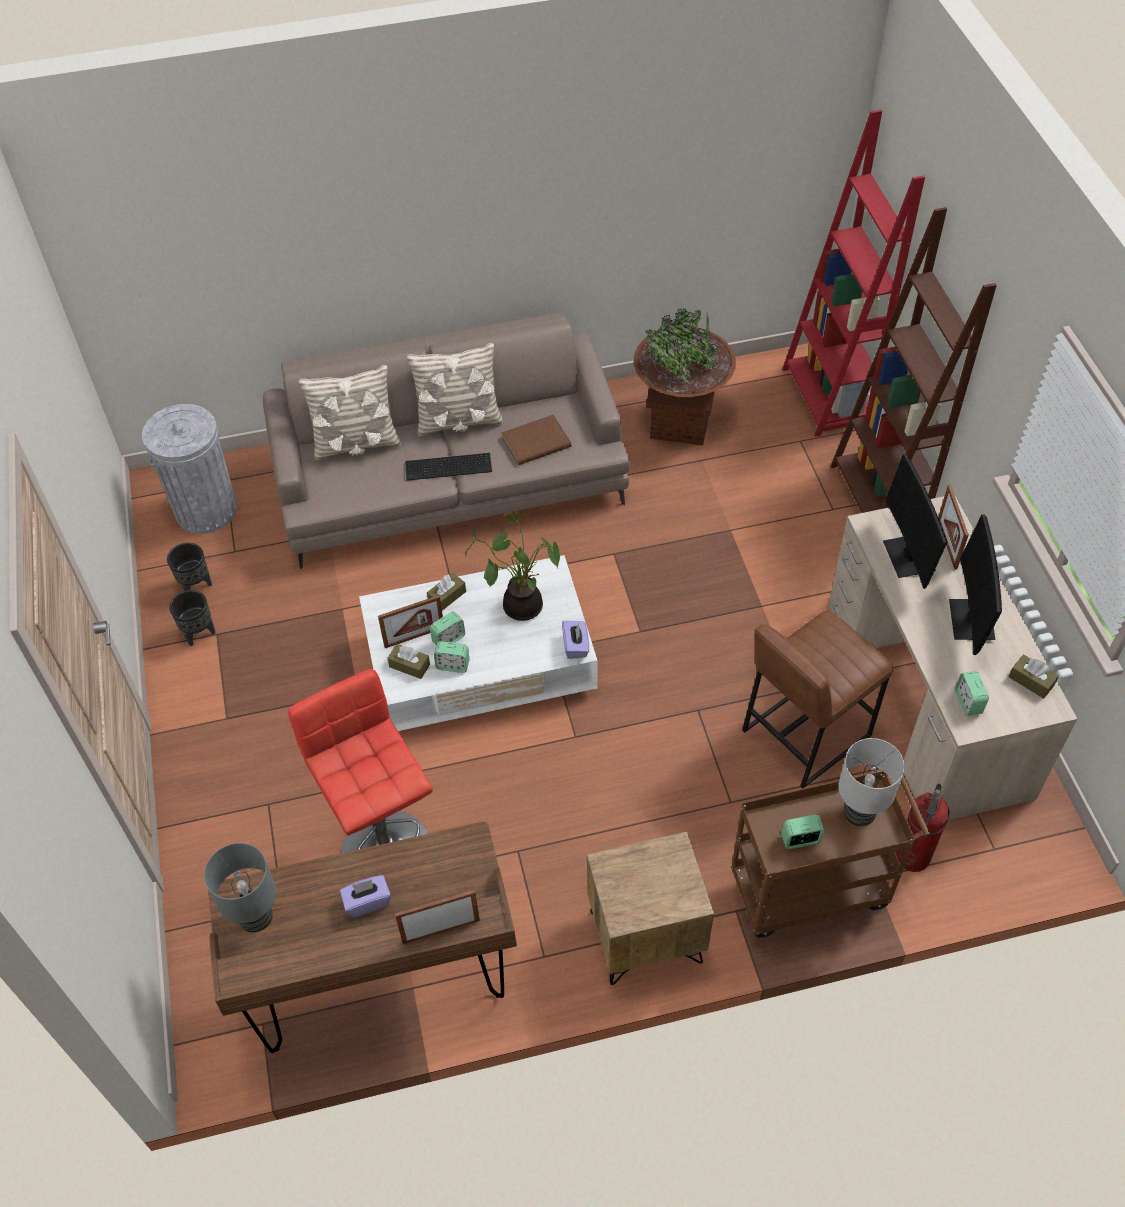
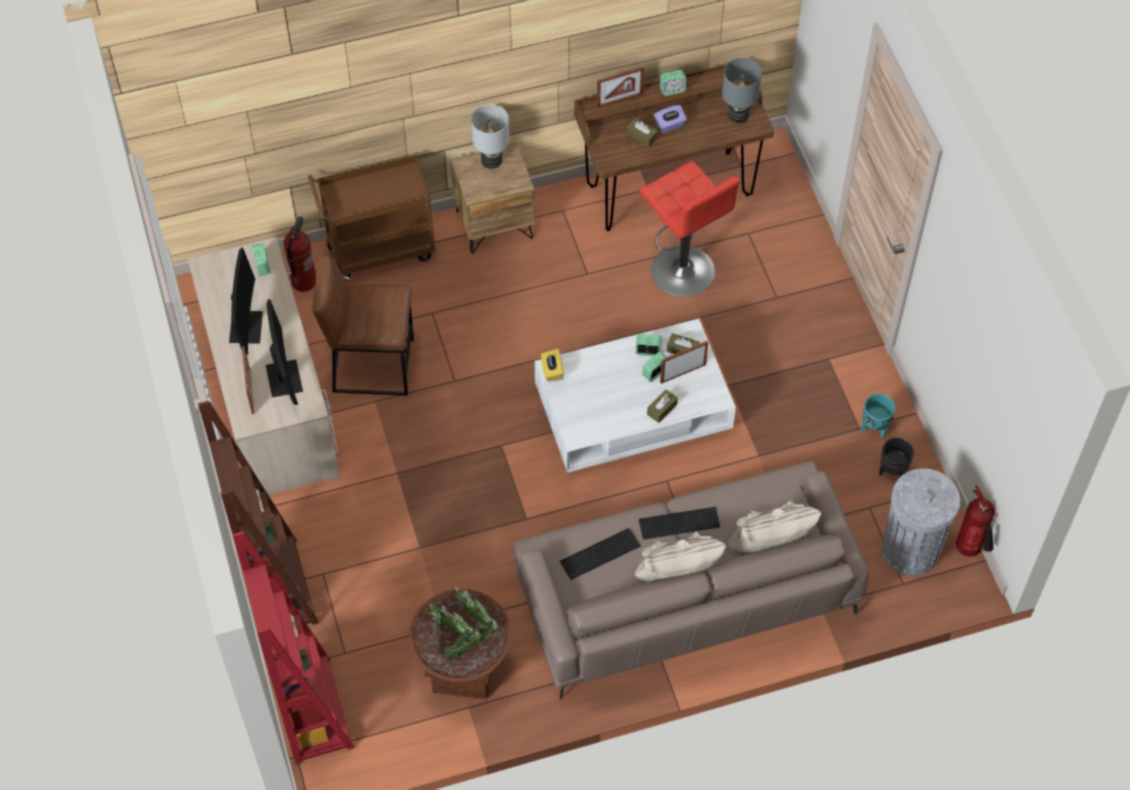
camera: 175 degrees right, 5 degrees up
(143, 507) = (970, 550): none -> fire extinguisher
(199, 633) = (874, 428): black planter -> turquoise planter
(521, 604) = (599, 405): potted plant -> none
(535, 441) = (601, 554): brown book -> keyboard
(575, 646) = (552, 371): purple tissue box -> yellow tissue box
(800, 840) = (391, 186): alarm clock -> alarm clock (672, 90)
(804, 734) = (371, 365): brown chair -> brown chair turned 135 degrees counterclockwise
(860, 812) = (349, 205): grey table lamp -> grey table lamp (491, 160)
(1031, 681) = (213, 283): brown tissue box -> brown tissue box (642, 136)

